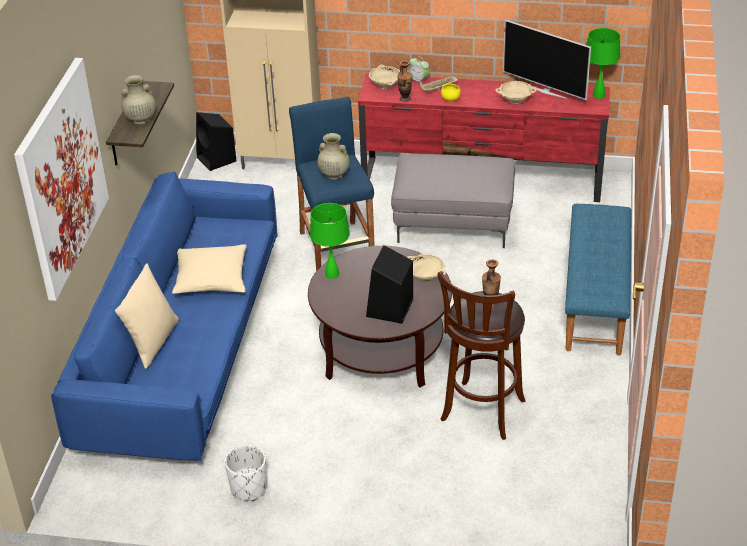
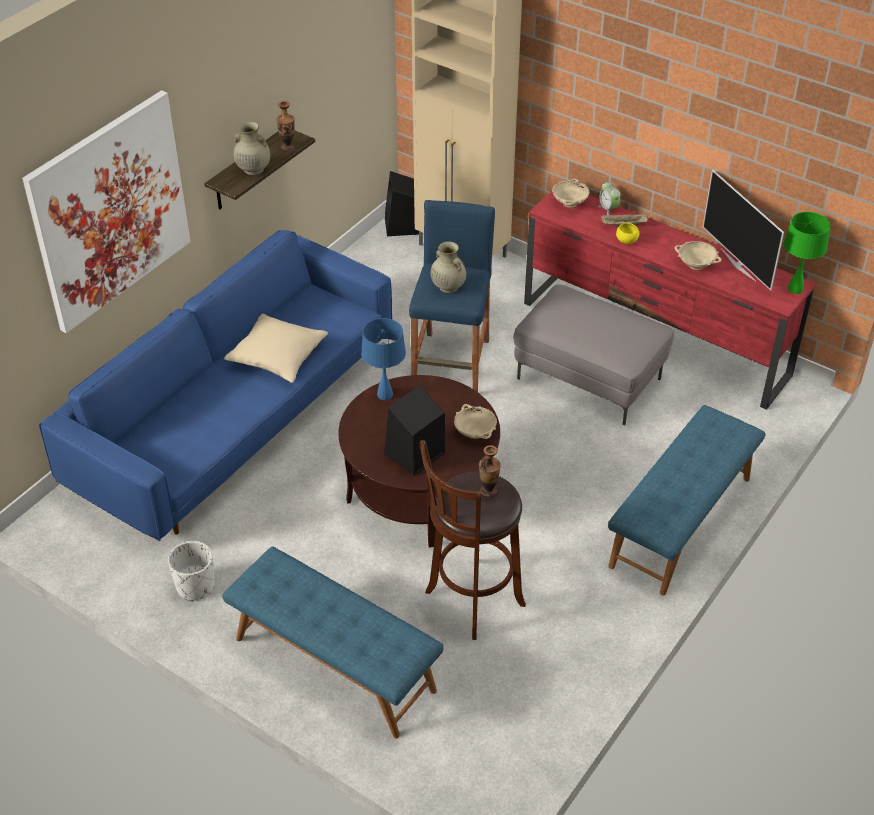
camera: 25 degrees right, 5 degrees up
(152, 342) = (179, 403): beige pillow -> none
(332, 274) = (385, 395): green table lamp -> blue table lamp
(405, 99) = (579, 225): vase -> vase (287, 146)
(408, 500) = (333, 665): none -> blue bench

